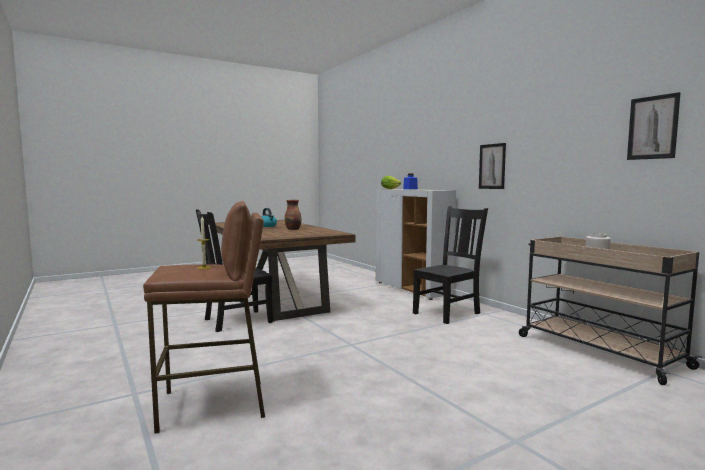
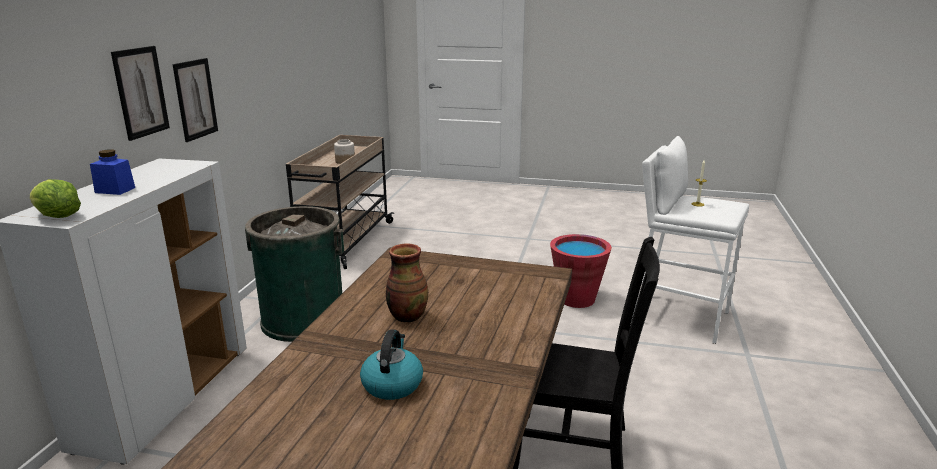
camera: 135 degrees left, 15 degrees up
(213, 405) = (678, 316): brown stool -> white stool
(326, 383) = (576, 299): none -> red bucket
(448, 313) = (303, 320): black chair -> green trash can
(652, 127) = (303, 38): picture -> picture (141, 92)

